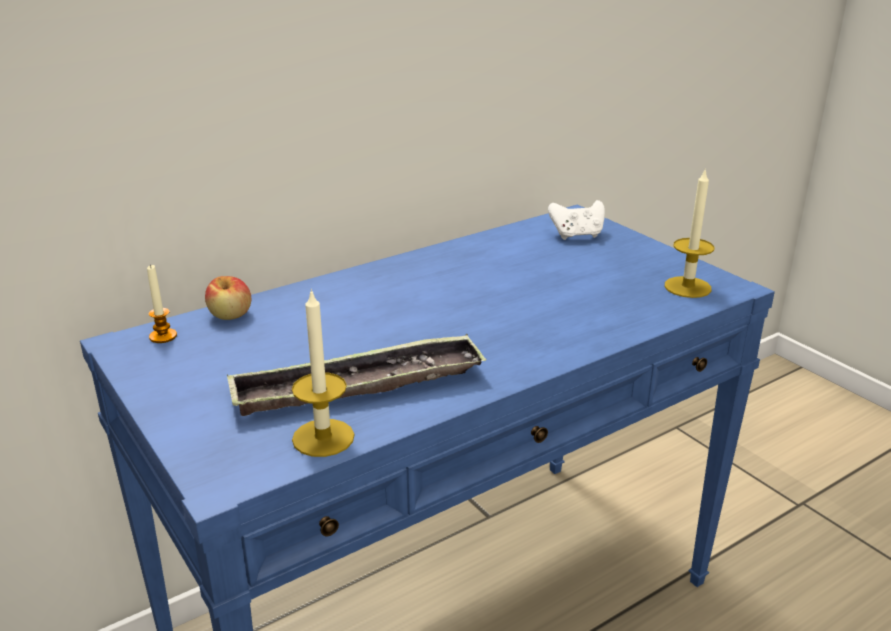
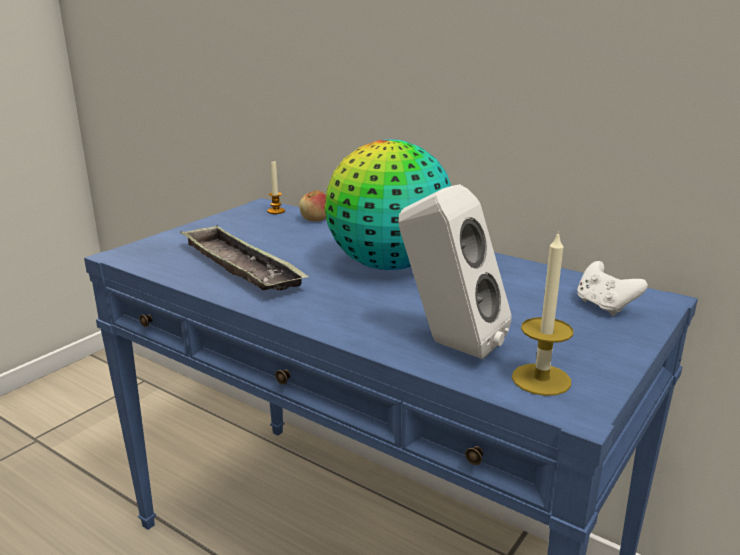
camera: 70 degrees right, 5 degrees down
(323, 438) = (172, 269): candle -> none
(426, 299) = (388, 266): none -> globe
(619, 308) = (447, 345): none -> white speaker

